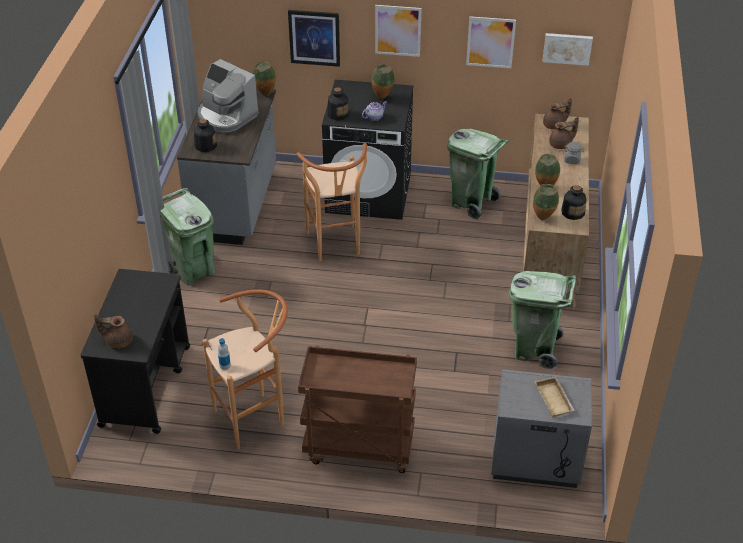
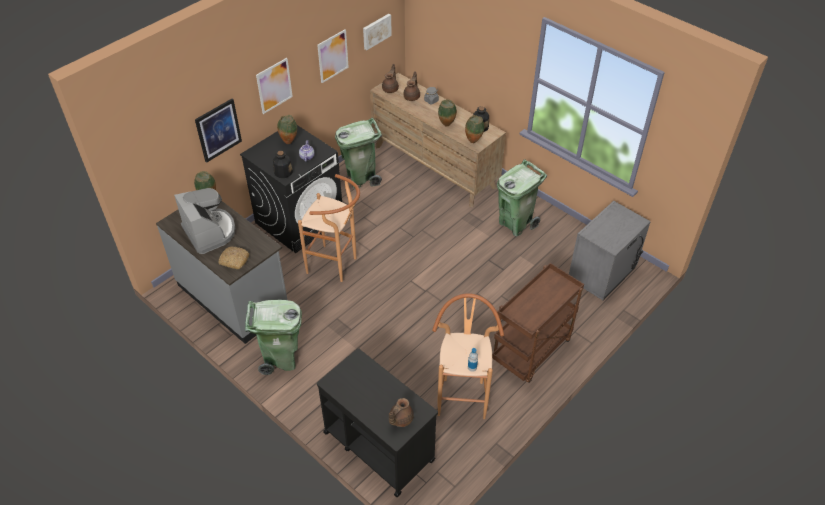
camera: 55 degrees left, 5 degrees up
(205, 146) = (234, 261): bottle -> bread
(226, 116) = (210, 232): coffee machine -> coffee machine turned 105 degrees counterclockwise
(555, 400) = (619, 224): beige tray -> none

